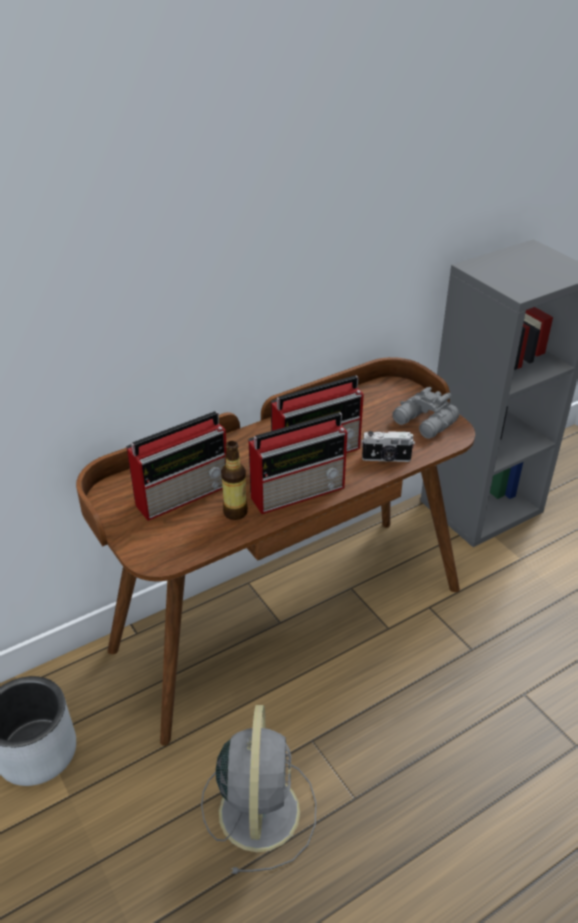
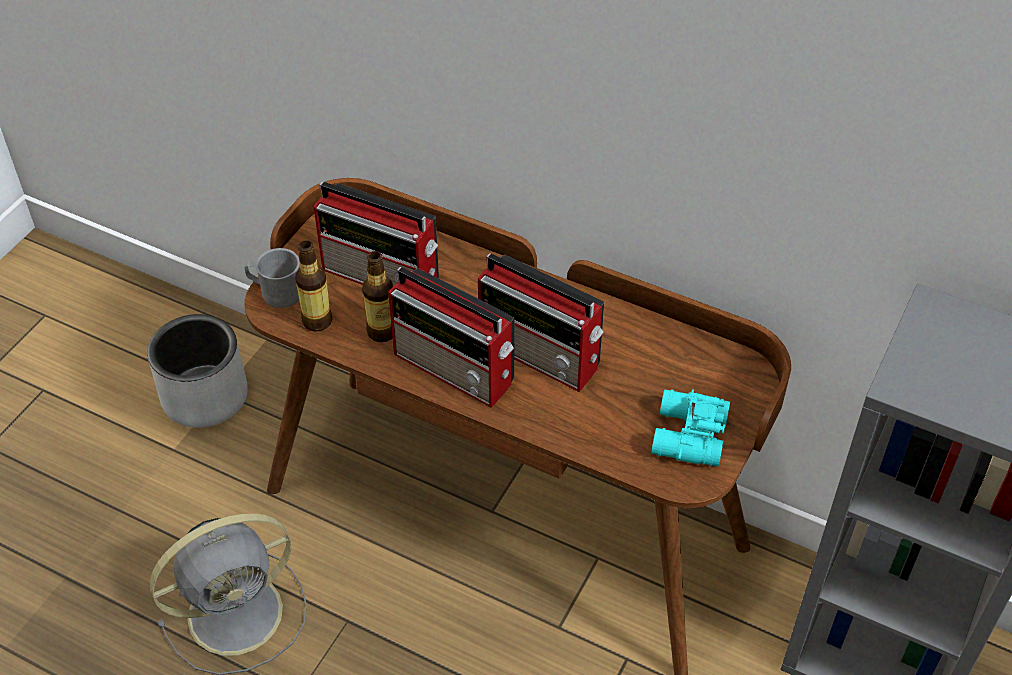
camera: 60 degrees right, 10 degrees up
(144, 552) = (276, 291): none -> grey mug
(195, 540) = (317, 321): none -> bottle
(386, 459) = (578, 426): camera -> none
(424, 423) = (687, 437): grey binoculars -> turquoise binoculars

